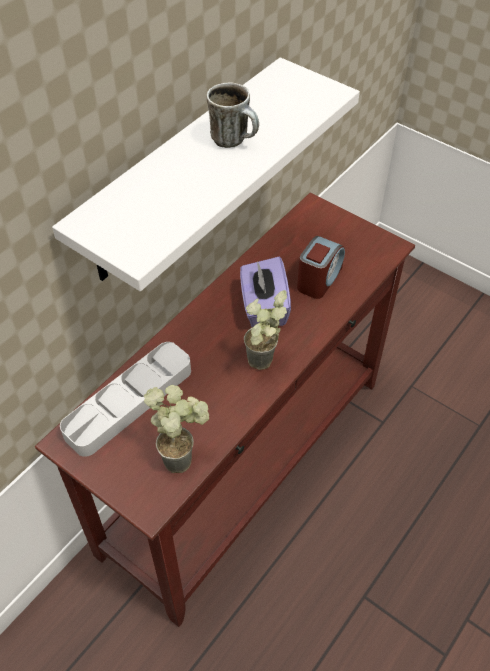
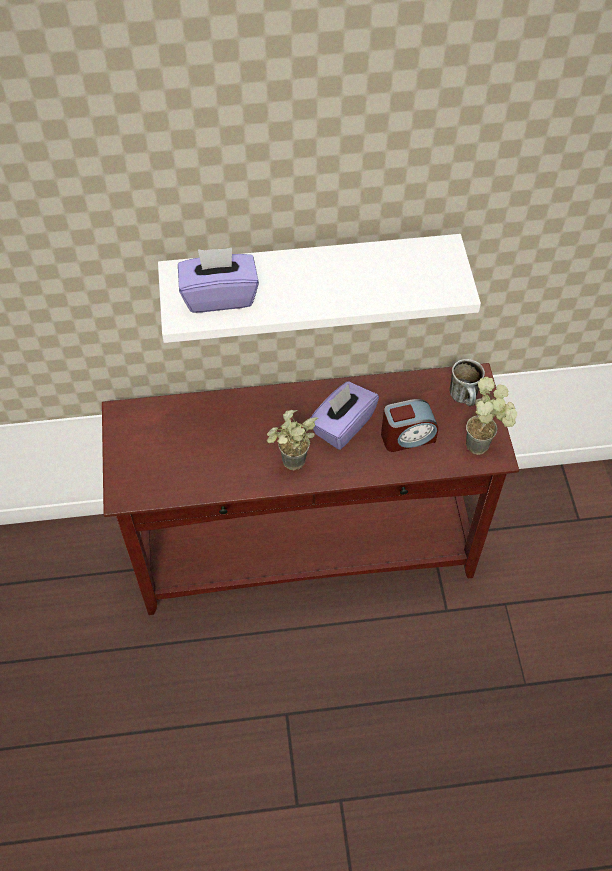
camera: 45 degrees right, 5 degrees up
(129, 402) = (182, 419): grey tray -> none
(150, 215) = (219, 296): none -> purple tissue box
(184, 456) = (175, 482): potted plant -> potted plant (484, 445)
(235, 141) = (337, 280): mug -> mug (465, 398)

